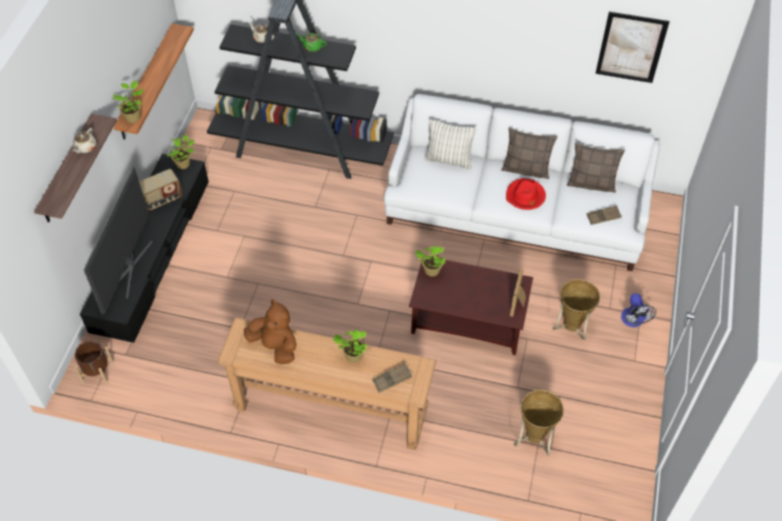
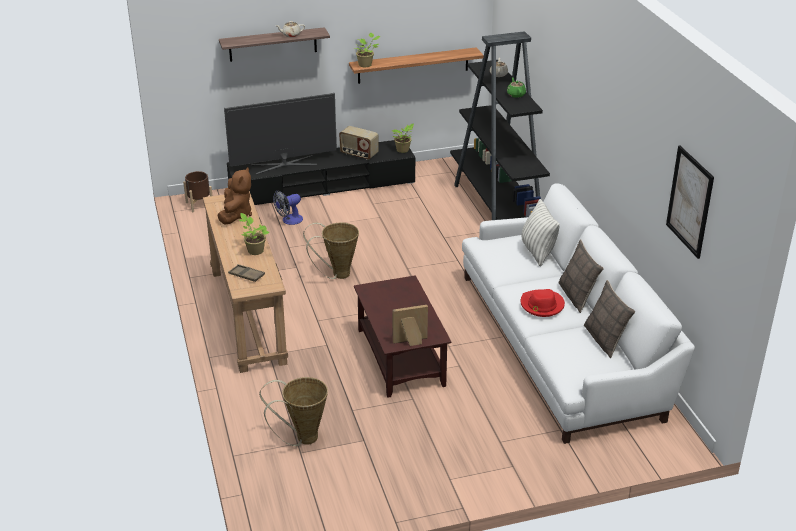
camera: 60 degrees right, 20 degrees down
(430, 271) = (401, 284): potted plant -> none
(570, 328) = (450, 423): basket -> basket (337, 274)
(603, 217) = (569, 360): brown tray -> none
(633, 321) = (499, 463): fan -> fan (289, 220)

